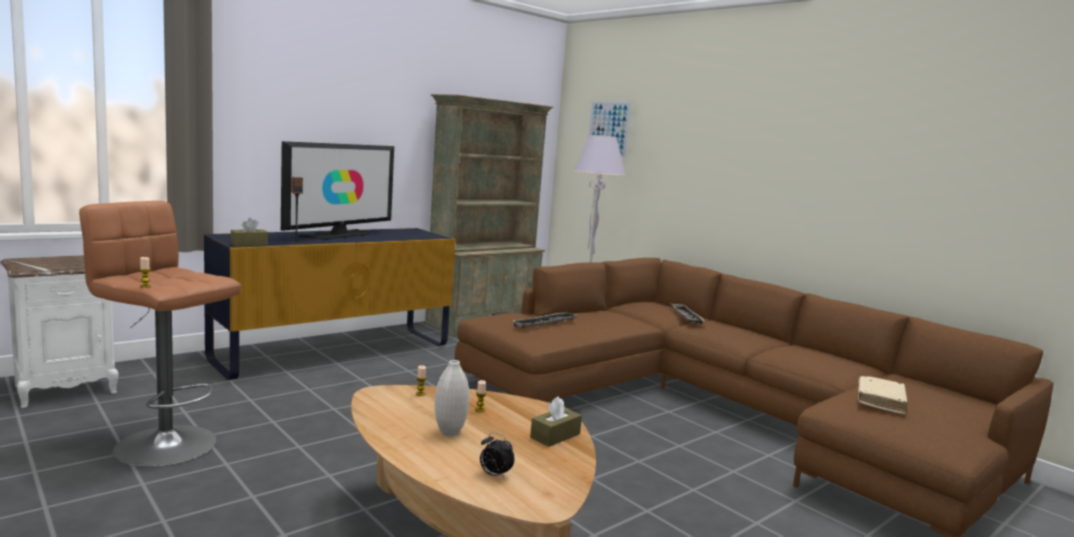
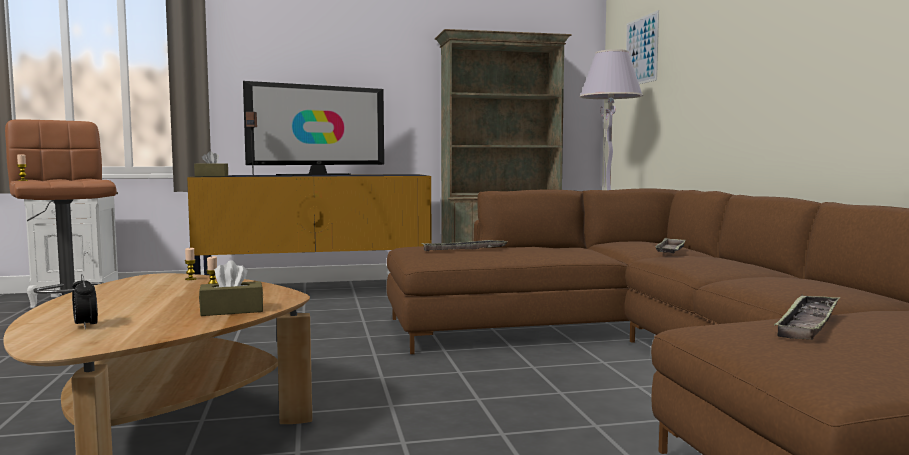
camera: 30 degrees right, 5 degrees down
(450, 433) = (137, 300): white vase -> none
(880, 401) = (808, 323): beige book -> tray

